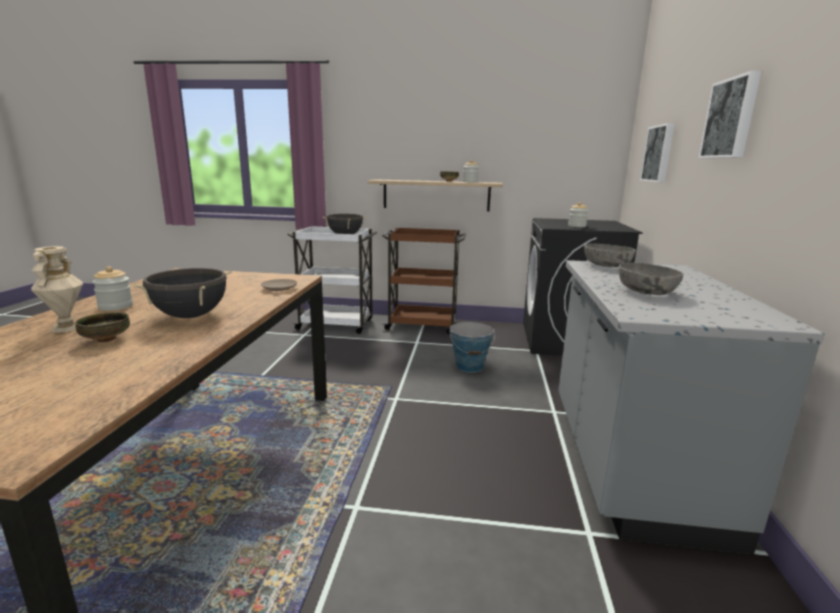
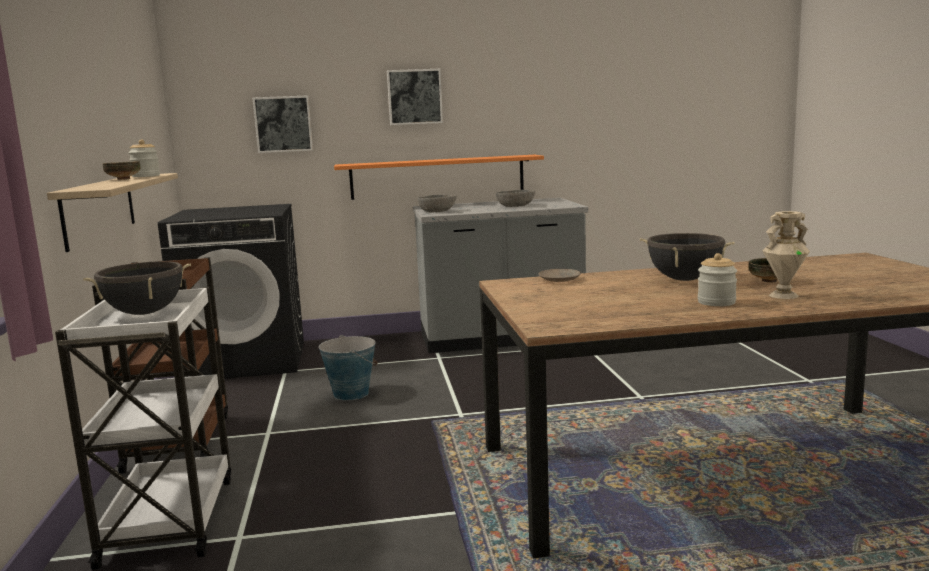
camera: 105 degrees left, 5 degrees down
(577, 226) = (254, 211): jar -> none
(720, 236) = (437, 177): none -> orange shelf

